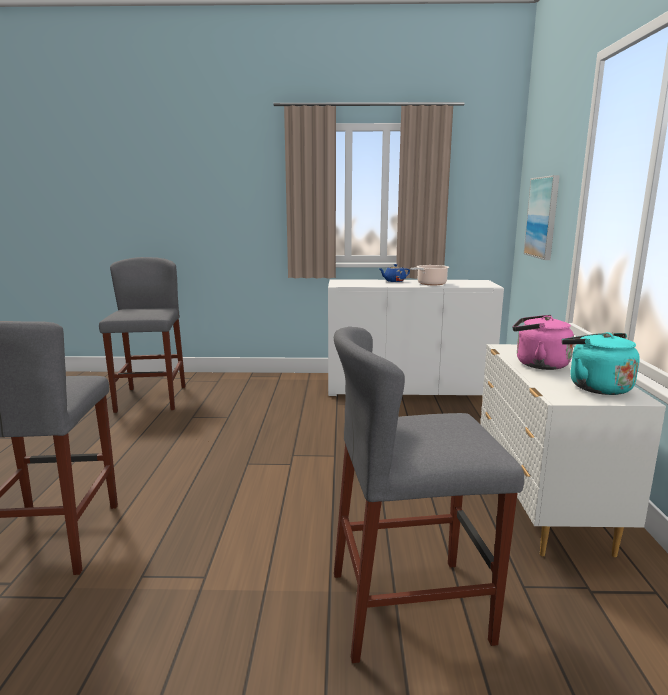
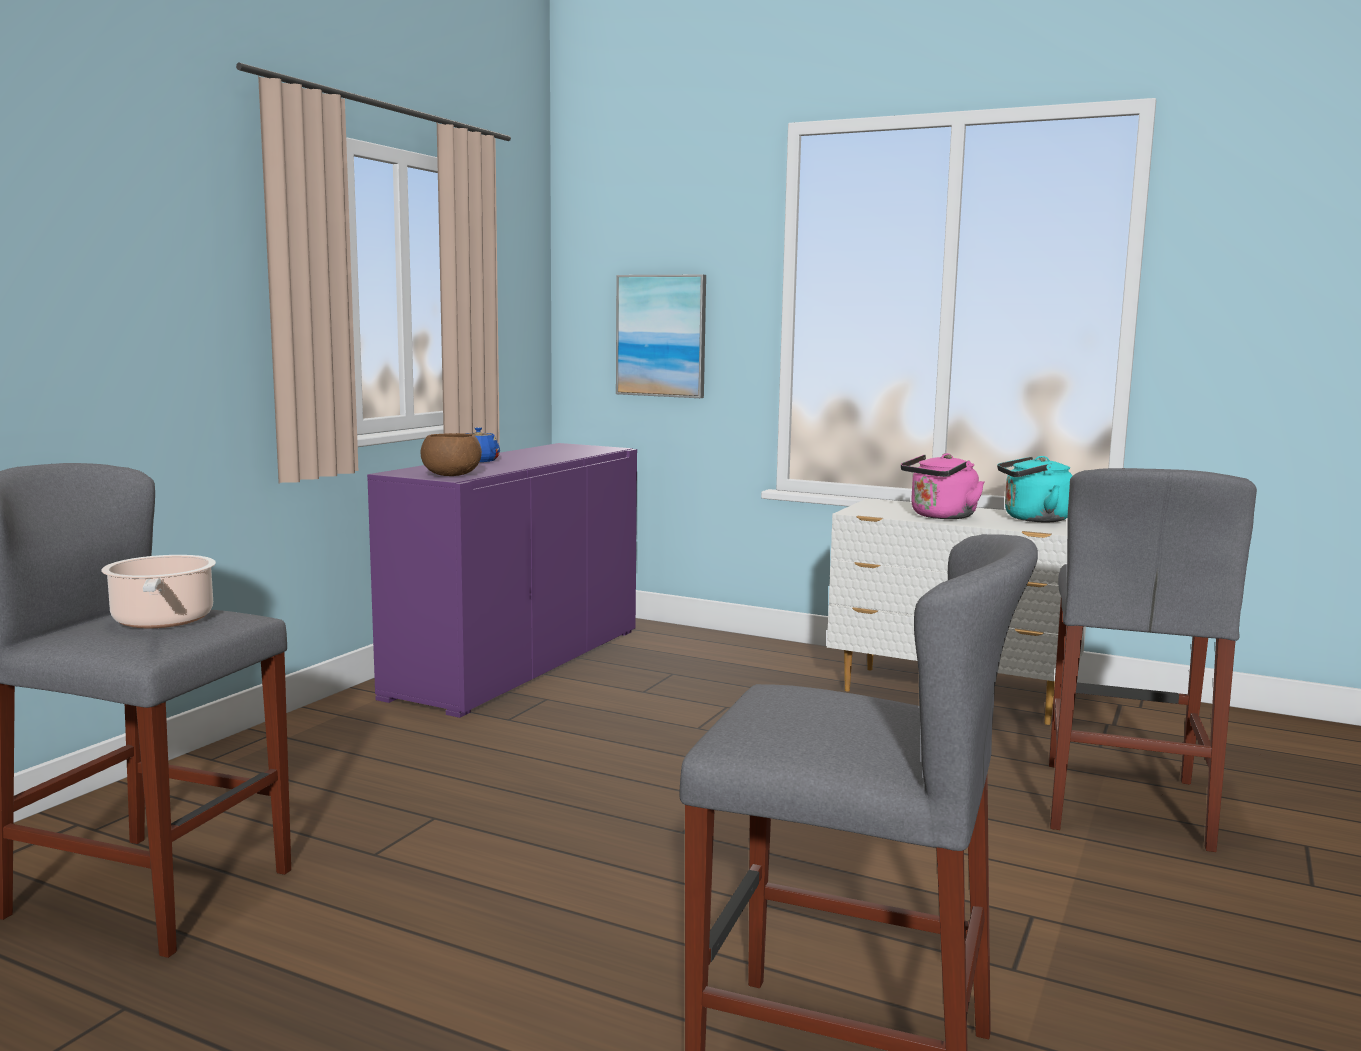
camera: 65 degrees left, 5 degrees down
(345, 284) = (451, 475): none -> brown bowl
(408, 388) = (518, 663): white cabinet -> purple cabinet
(430, 284) = (545, 457): cooking pot -> cooking pot (162, 621)

